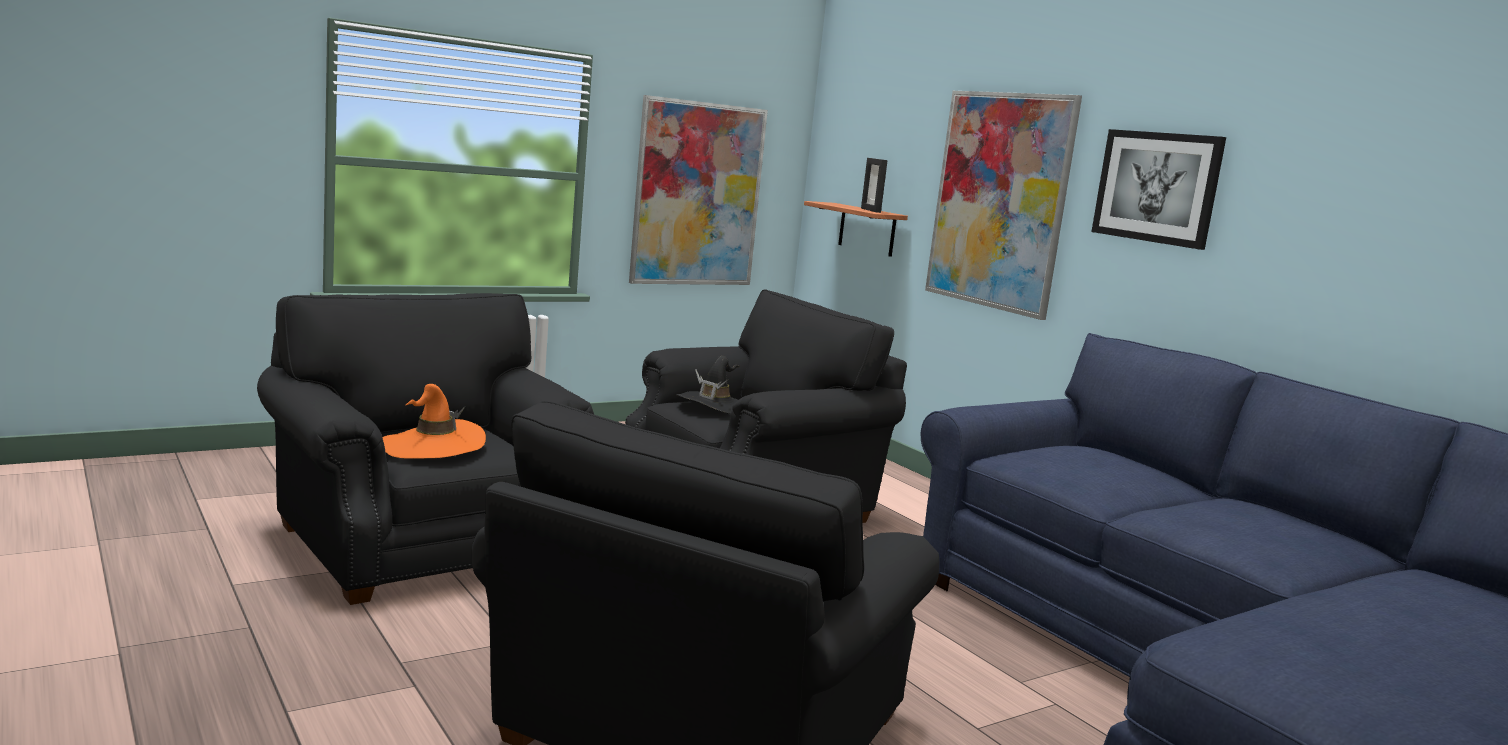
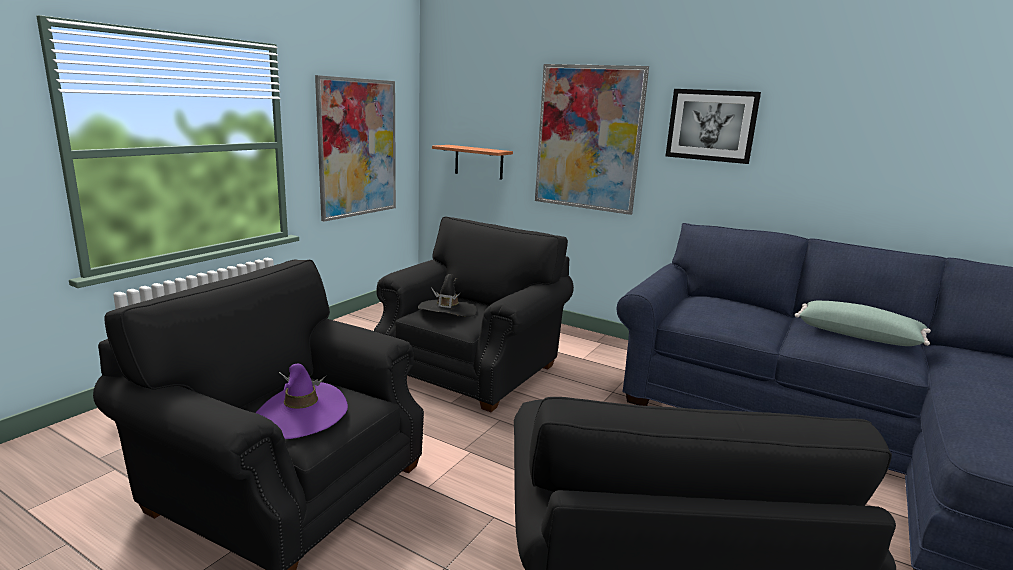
camera: 25 degrees left, 5 degrees up
(432, 446) = (301, 415): orange hat -> purple hat
(871, 210) = (487, 149): picture frame -> none
(1268, 526) = (858, 335): none -> green pillow

